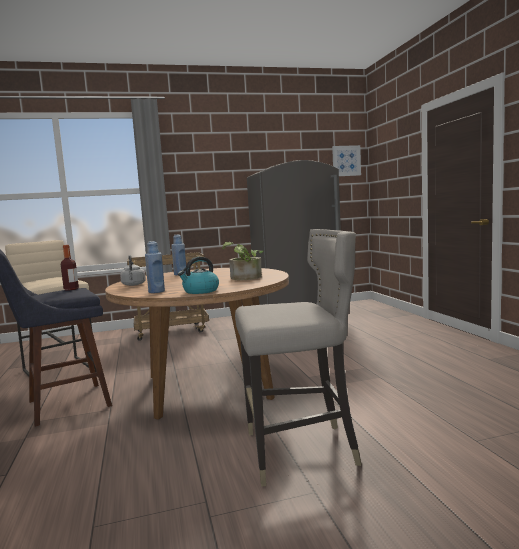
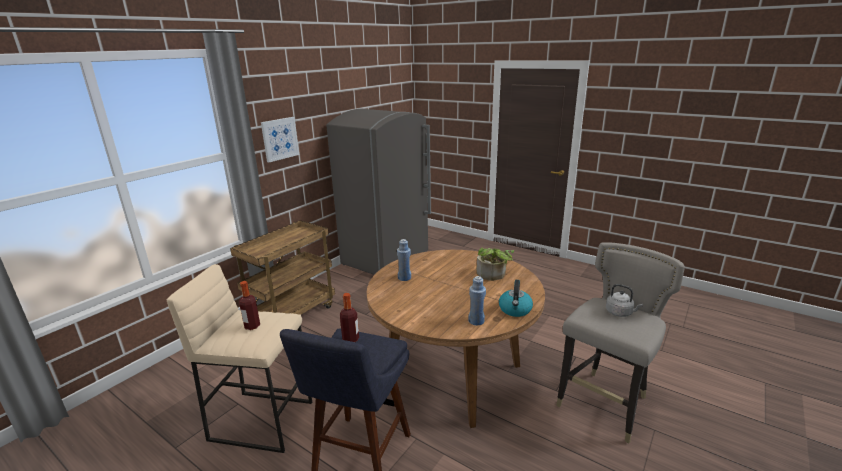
camera: 40 degrees left, 15 degrees up
(47, 279) = (252, 326): none -> bottle
(133, 285) = (412, 312): grey kettle -> grey kettle (620, 313)
(346, 161) = (399, 96): picture -> picture (280, 139)

